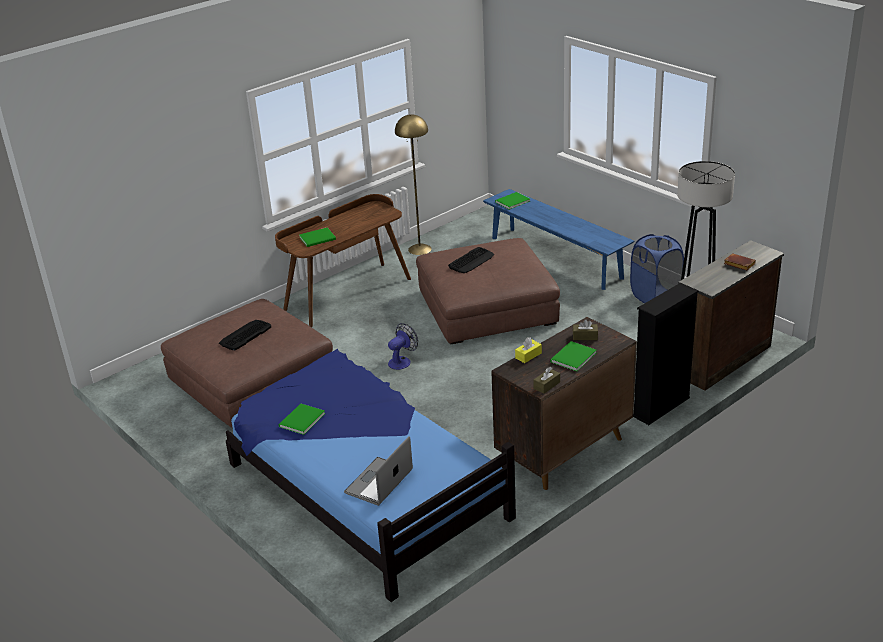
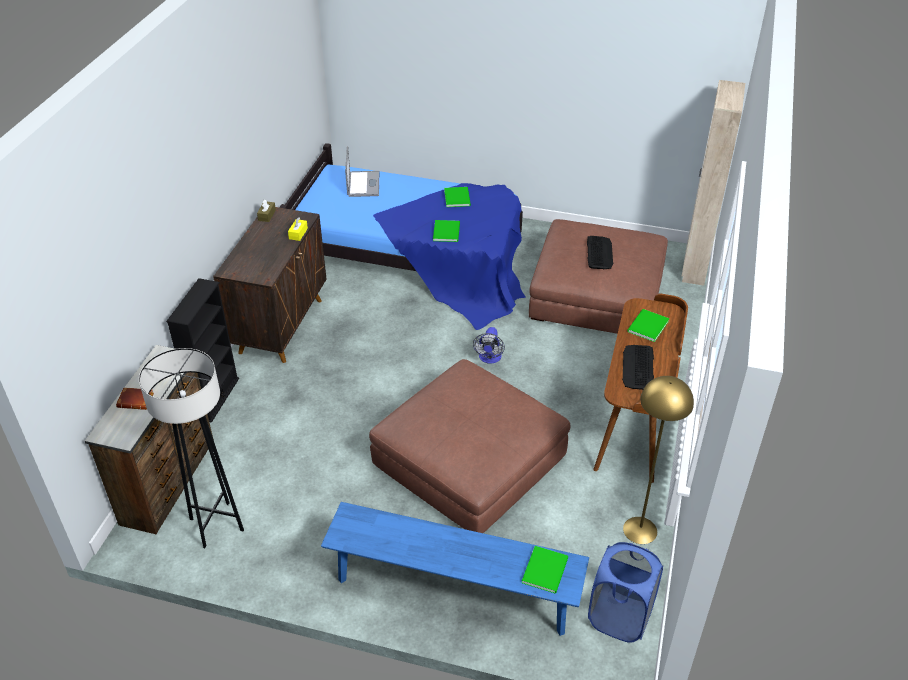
camera: 145 degrees right, 10 degrees up
(140, 371) = (694, 267): none -> beige wardrobe
(471, 261) = (490, 418): keyboard -> keyboard (638, 367)
(571, 357) = (261, 243): green book -> green book (447, 231)
(585, 336) = (261, 265): brown tissue box -> none
(655, 296) = (283, 560): blue laundry basket -> blue laundry basket (619, 617)

